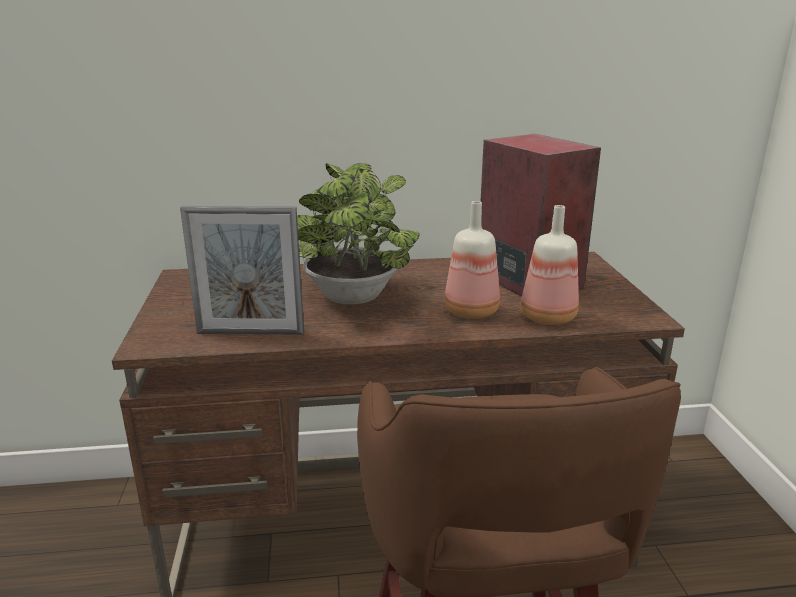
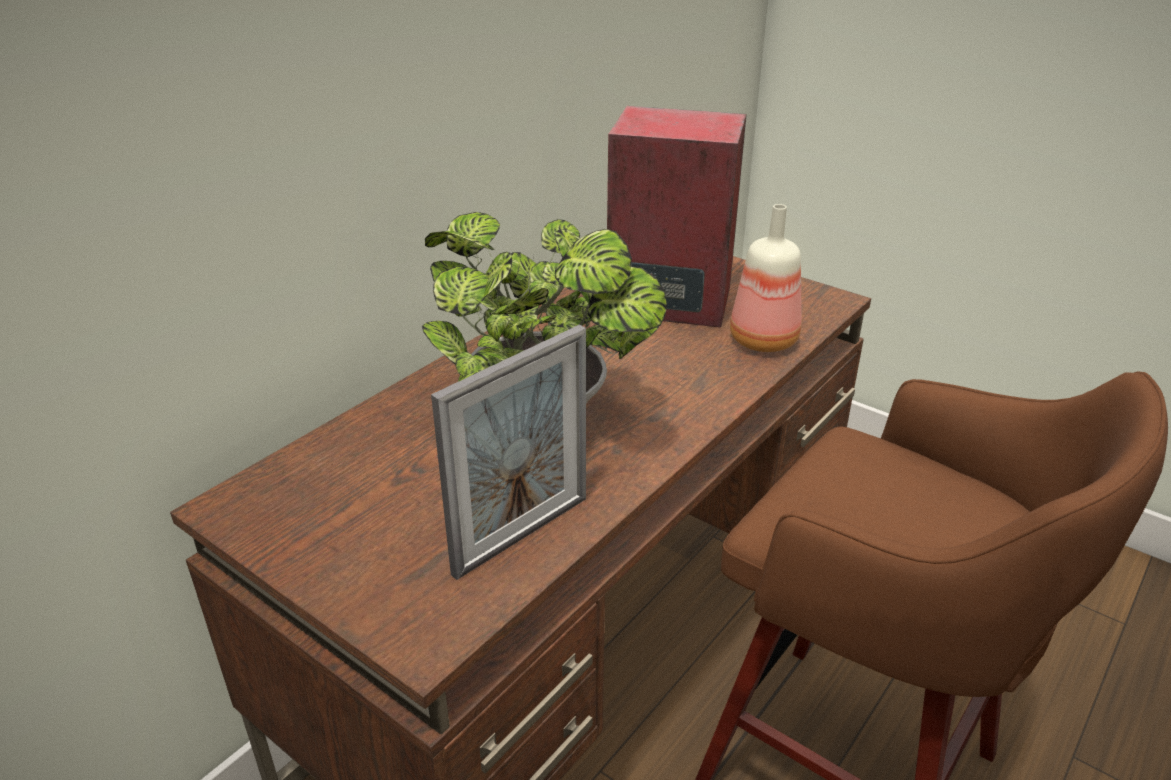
camera: 45 degrees left, 10 degrees up
(473, 312) = (692, 369): bottle -> none

